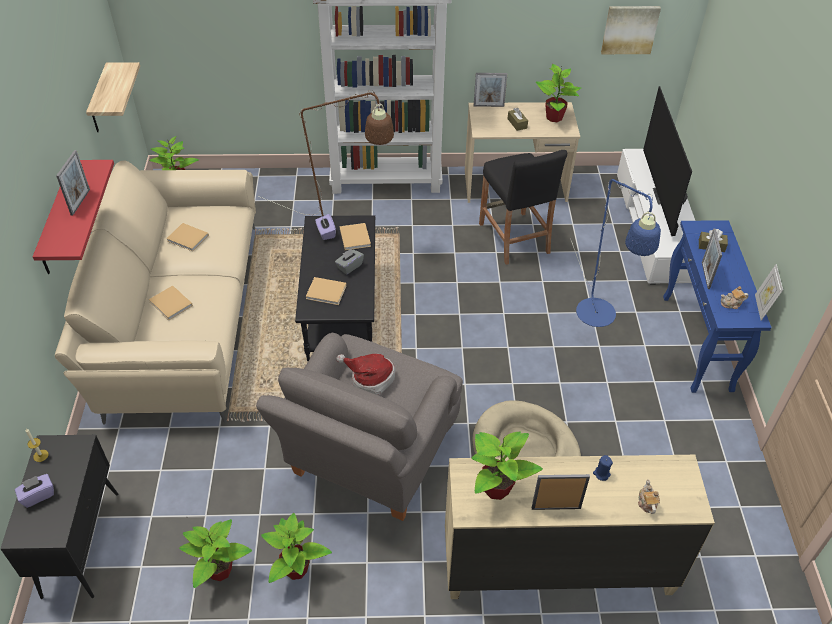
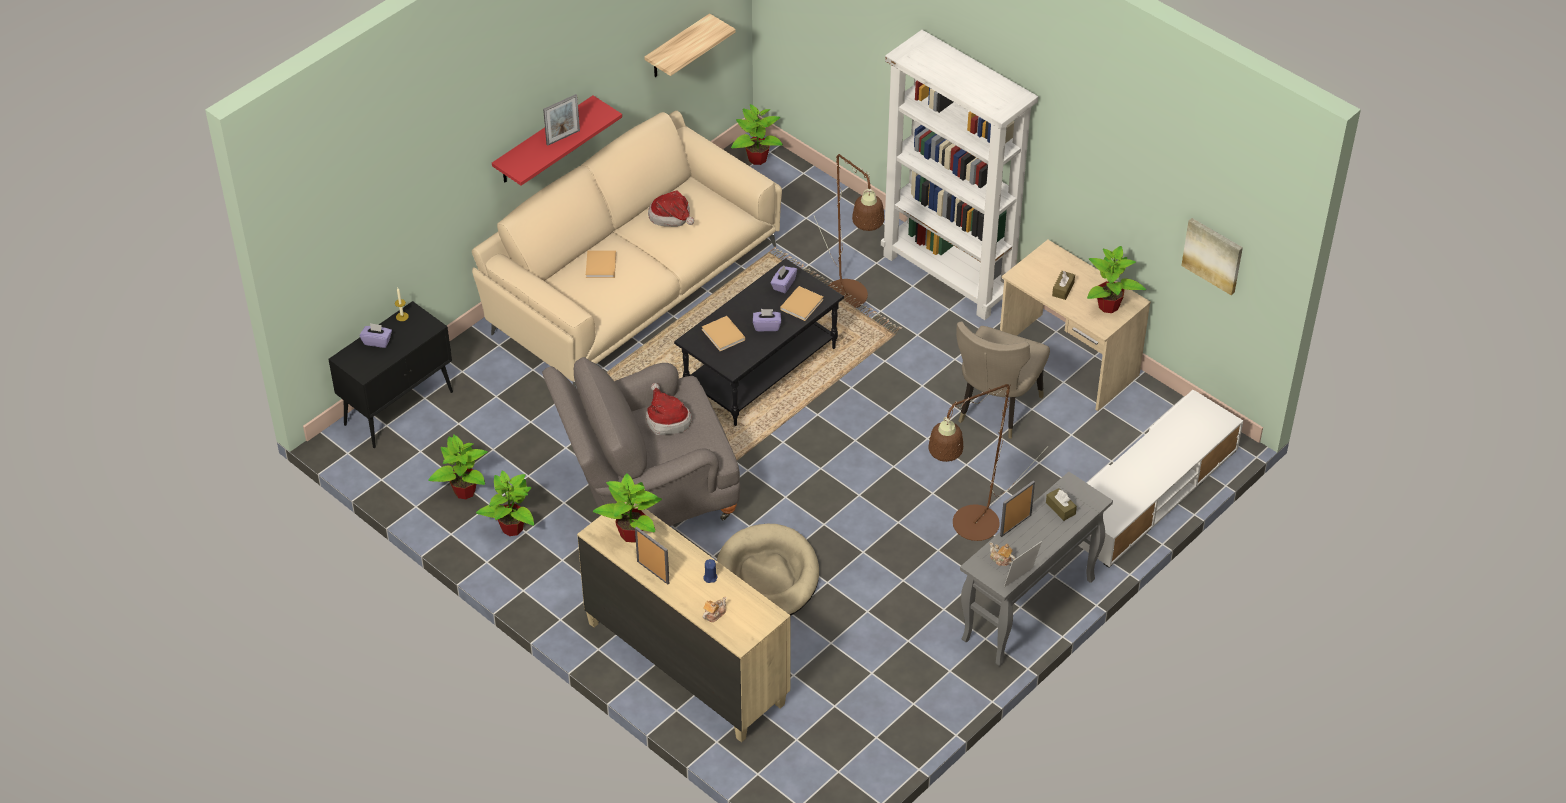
camera: 45 degrees right, 0 degrees up
(188, 238) = (672, 218): beige book -> hat
(349, 266) = (767, 326): grey tissue box -> purple tissue box
(488, 106) = (1062, 254): picture frame -> none
(514, 238) = (995, 409): black stool -> beige chair
(599, 320) = (969, 530): blue floor lamp -> brown floor lamp
(663, 196) = (1159, 459): television -> none
(697, 343) = (1028, 611): blue console table -> grey console table

